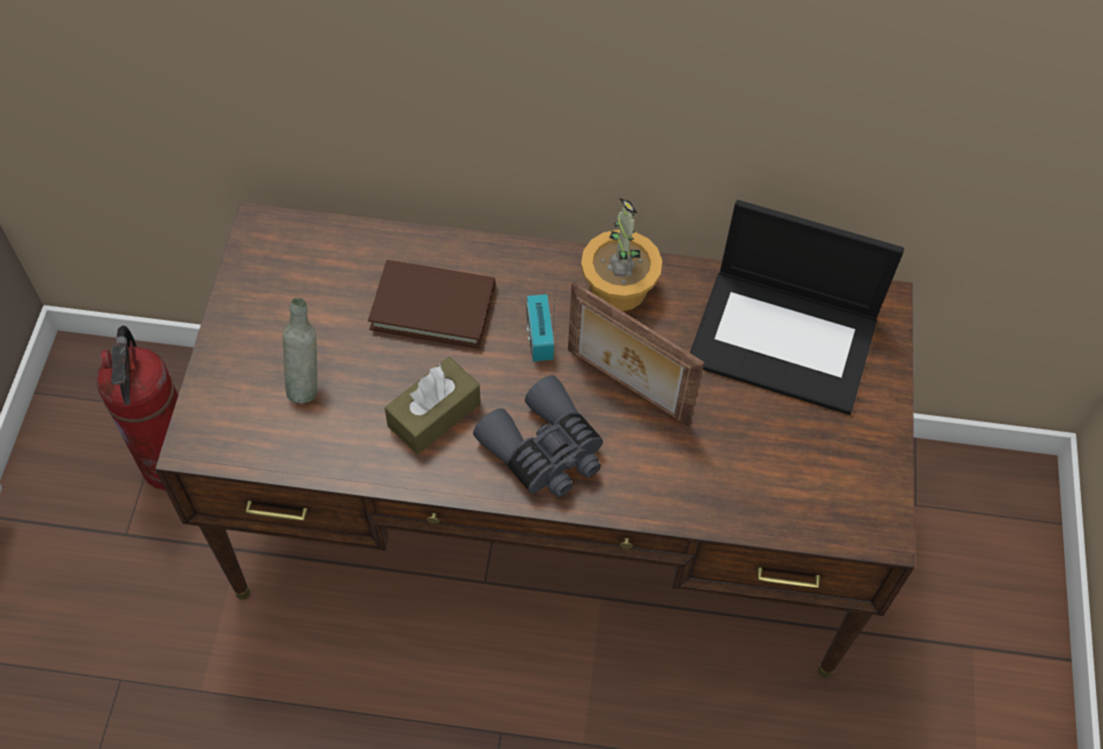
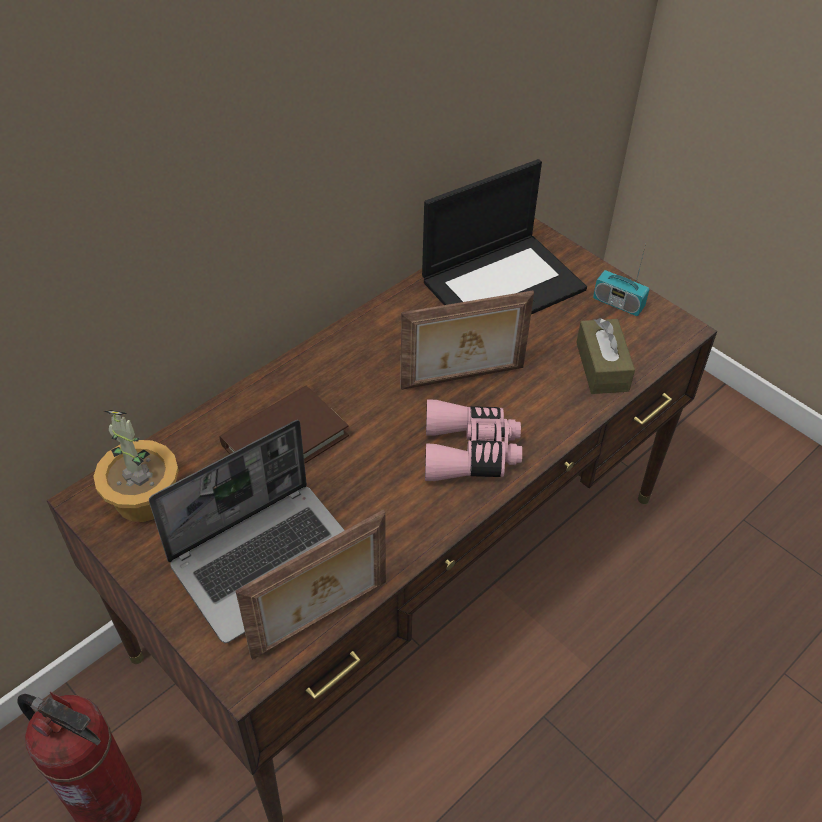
camera: 50 degrees left, 10 degrees down
(281, 461) = (321, 620): none -> picture frame
(306, 384) = (268, 559): grey bottle -> laptop
(434, 414) = (377, 496): brown tissue box -> brown tissue box (602, 366)
(539, 337) = (374, 397): radio -> radio (618, 303)
(545, 451) = (470, 452): grey binoculars -> pink binoculars
(617, 288) = (379, 334): potted plant -> potted plant (143, 499)

